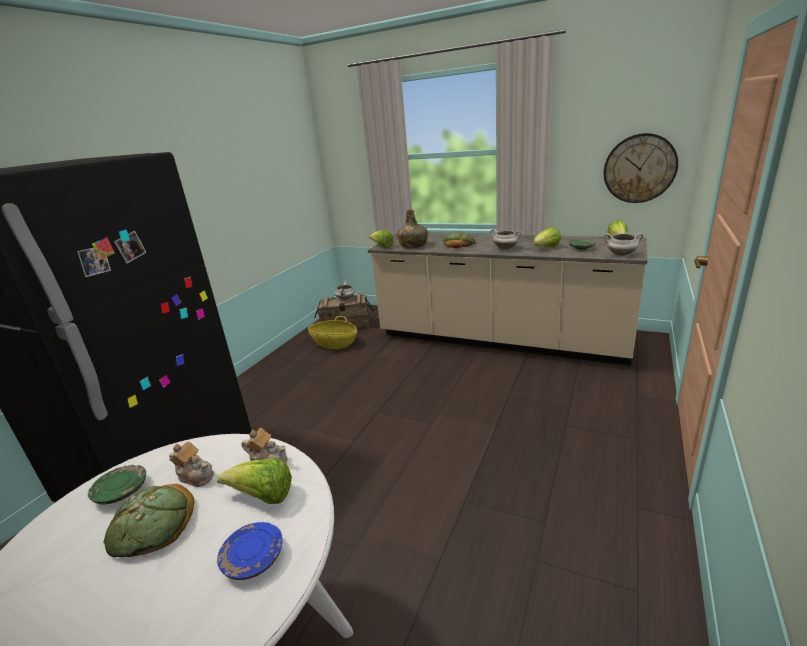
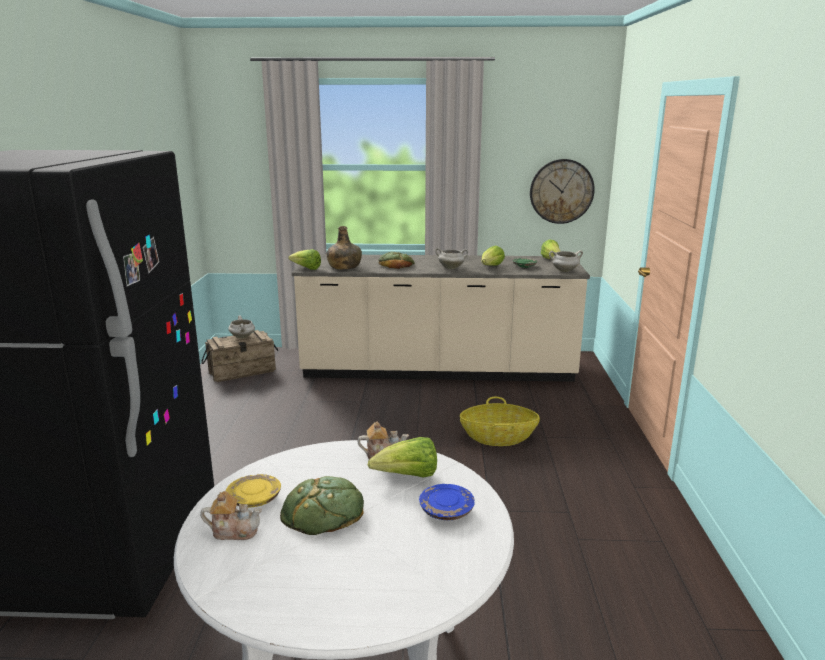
camera: 25 degrees left, 5 degrees down
(121, 491) = (254, 499): green plate -> yellow plate
(196, 475) = (321, 476): teapot -> teapot (234, 531)
(334, 343) = (242, 392): basket -> basket (498, 438)

